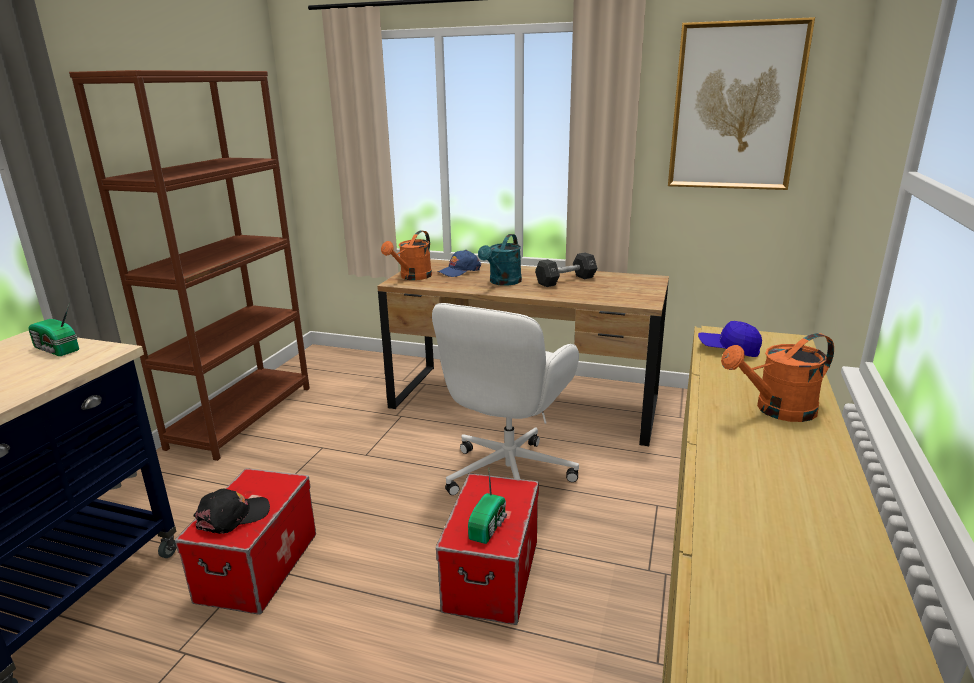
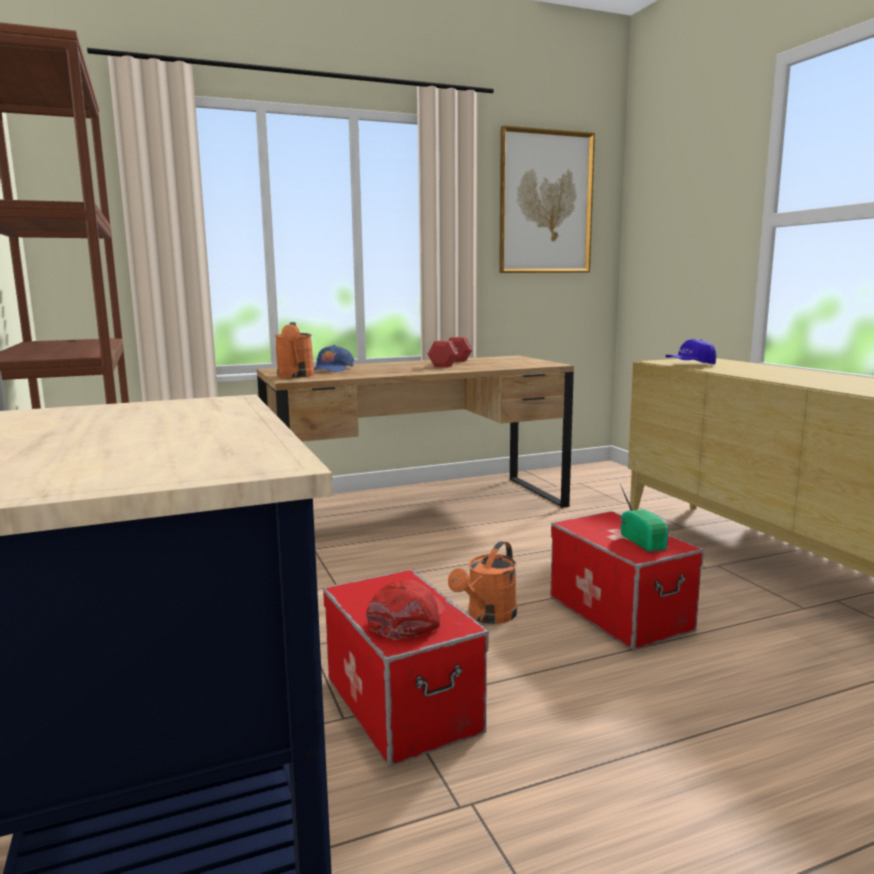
camera: 40 degrees left, 10 degrees down
(56, 350) = (135, 409): radio -> none
(233, 516) = (408, 619): black cap -> red cap
(502, 282) = (400, 369): turquoise watering can -> none
(509, 474) = (503, 553): white office chair -> none
(566, 280) = (450, 363): black dumbbell -> red dumbbell
(777, 410) = (800, 375): orange watering can -> orange watering can (487, 616)

